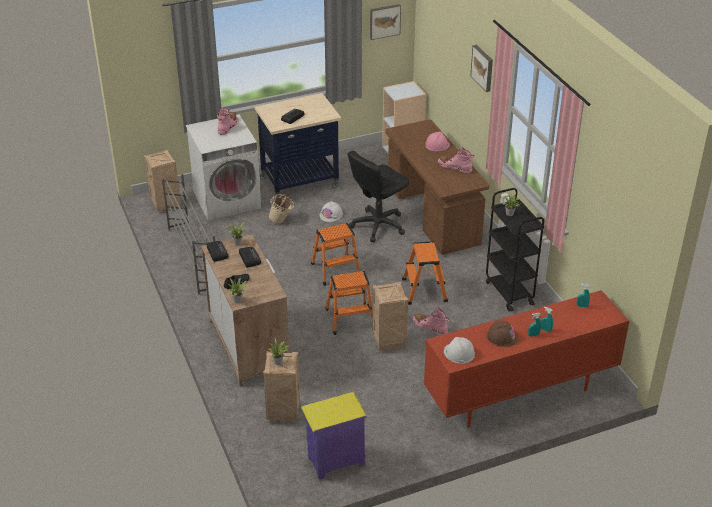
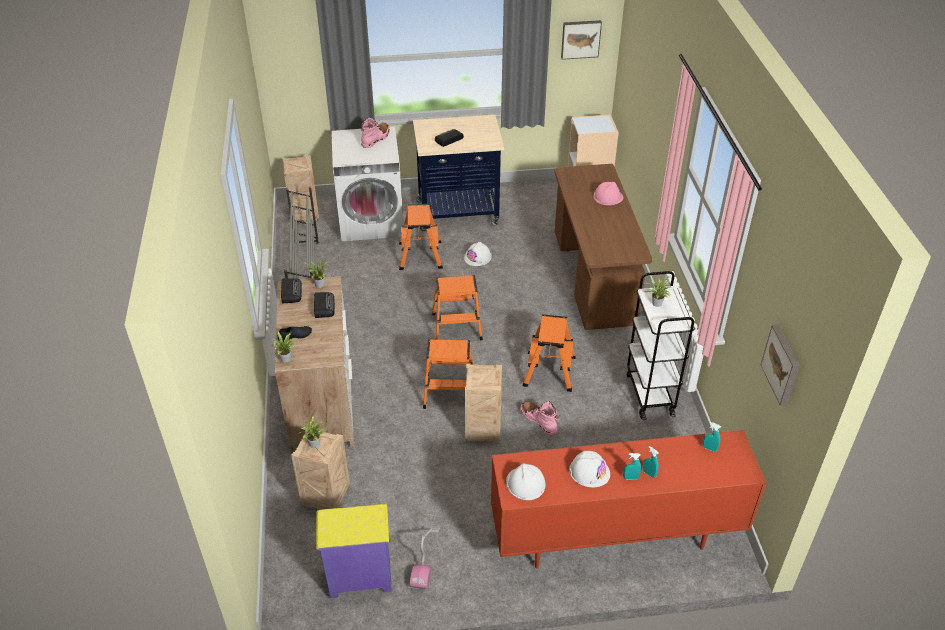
camera: 15 degrees right, 5 degrees up
(282, 221) = (420, 256): beige bucket -> orange step ladder
(378, 225) = (525, 279): black office chair -> none
(381, 437) = (425, 557): none -> vacuum cleaner
(455, 167) = (618, 229): pink boot -> none
(483, 67) = (669, 112): picture -> picture (782, 364)
(502, 336) = (589, 471): brown hard hat -> white hard hat
(510, 294) = (650, 395): black cart -> white cart

